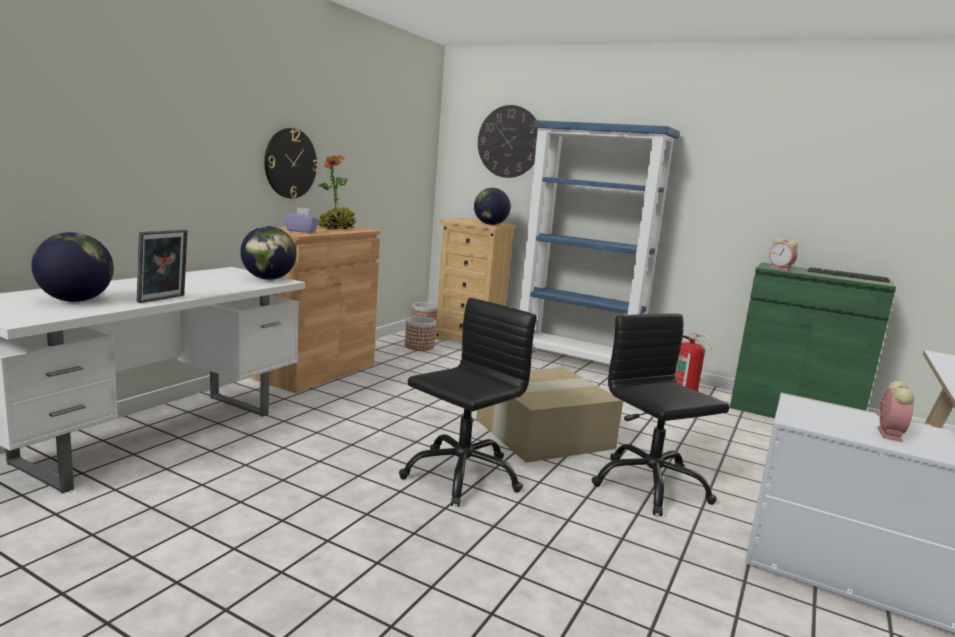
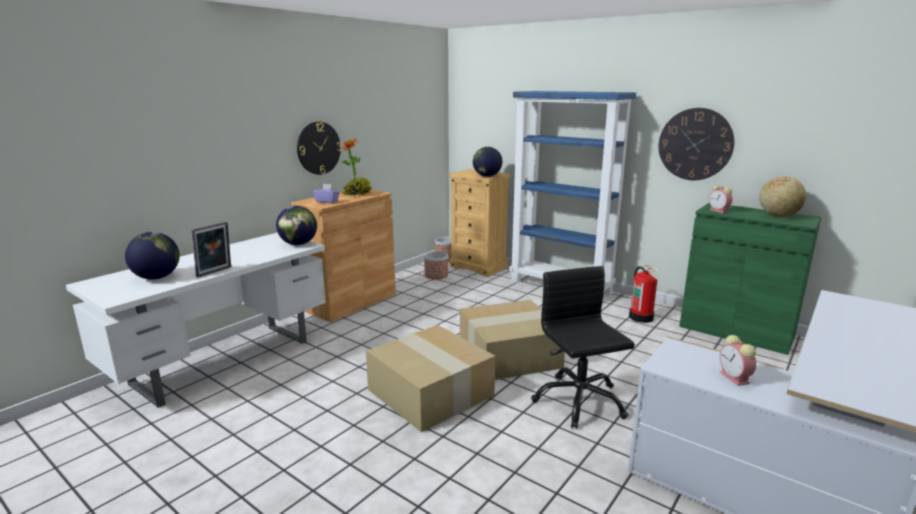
camera: 10 degrees right, 5 degrees up
(461, 475) = (432, 392): black office chair -> cardboard box
(509, 141) = (501, 105): wall clock -> wall clock (695, 144)
(847, 276) = (778, 216): keyboard -> globe
(888, 433) = (735, 378): alarm clock -> alarm clock turned 135 degrees clockwise

